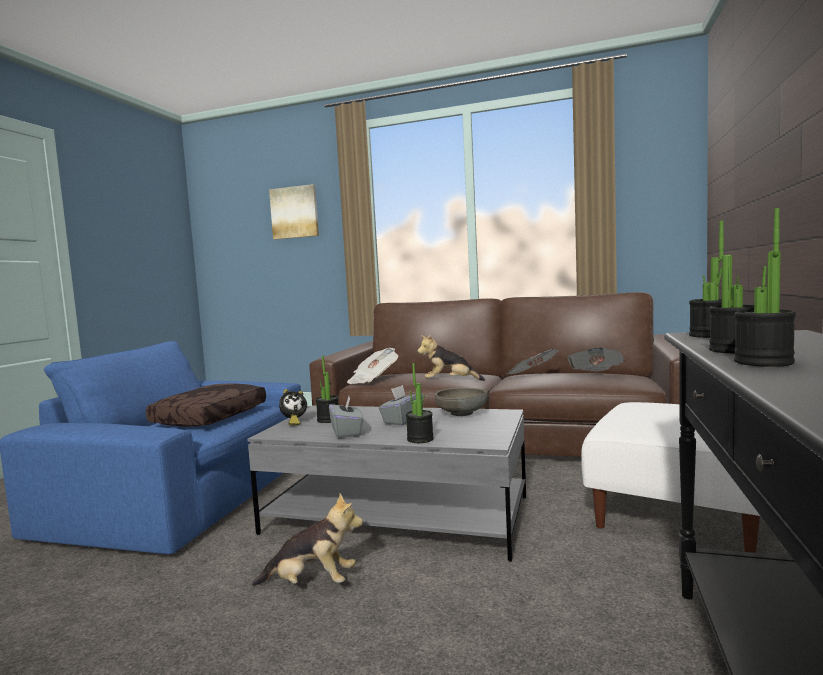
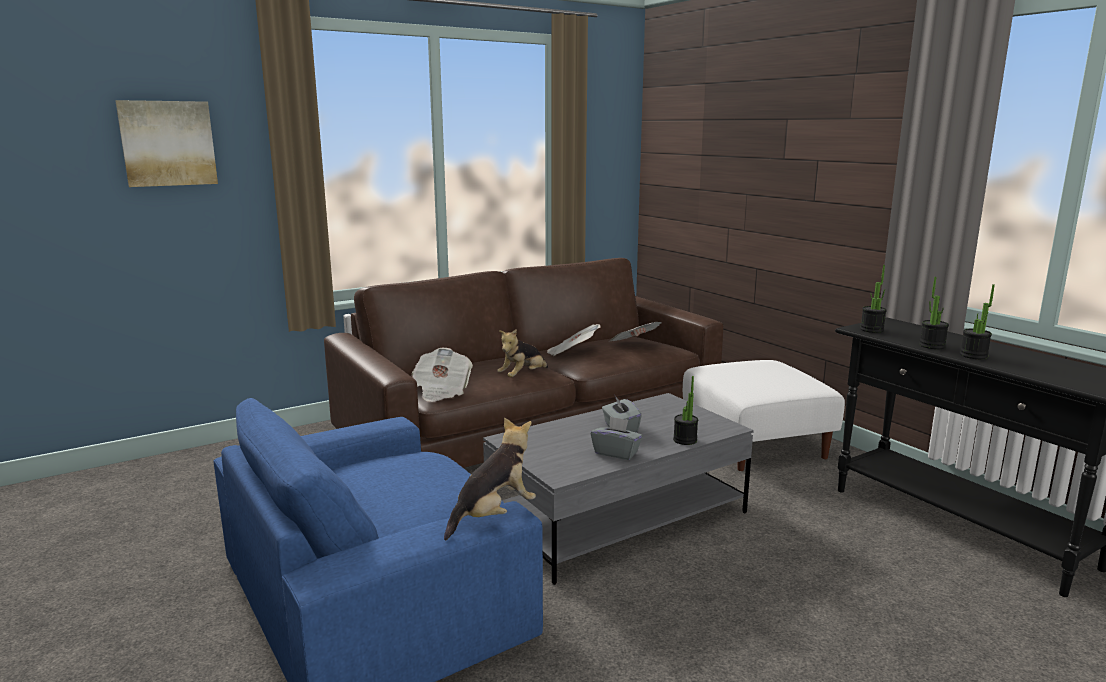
camera: 50 degrees left, 10 degrees up
(211, 417) = (430, 484): brown pillow -> none
(293, 422) = (537, 460): alarm clock -> none
(312, 583) = (680, 587): plush toy -> plush toy (493, 515)
(328, 420) = (559, 447): potted plant -> none
(461, 413) = (641, 408): grey bowl -> none

